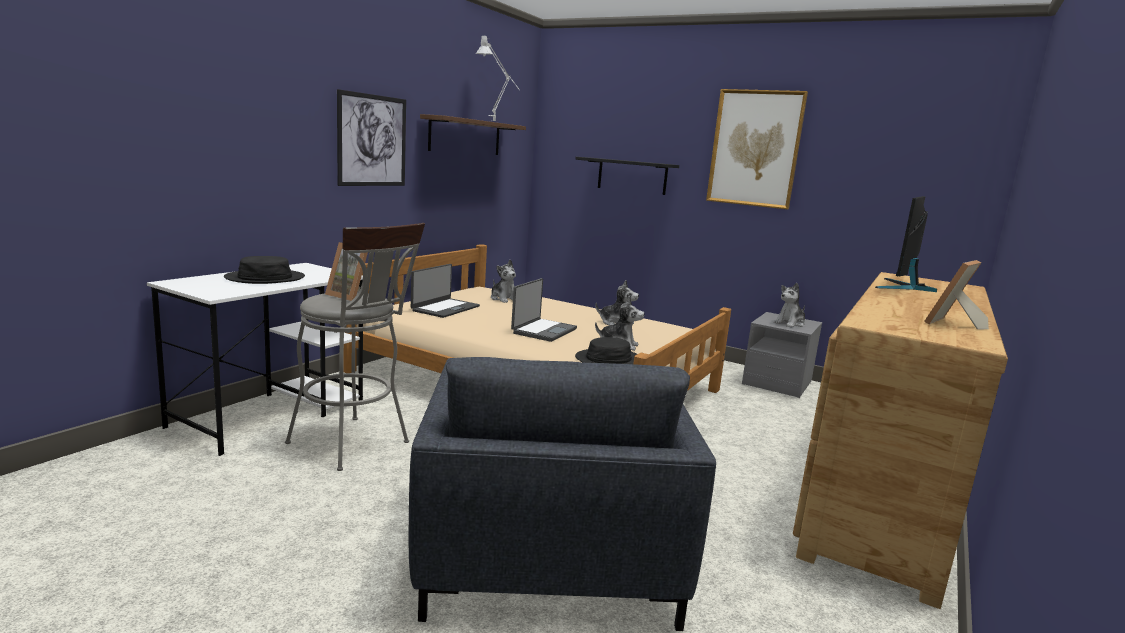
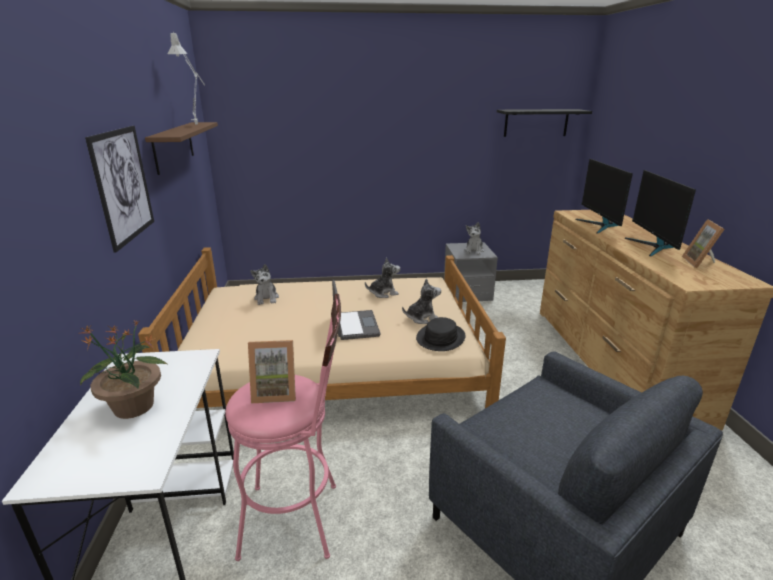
camera: 35 degrees left, 10 degrees up
(265, 278) = (134, 407): black hat -> potted plant
(355, 445) = (300, 519): grey stool -> pink stool
(445, 308) = (241, 332): laptop -> none
(503, 299) = (267, 298): plush toy -> plush toy turned 60 degrees clockwise
(632, 176) = (317, 153): black shelf -> black shelf (536, 123)
(755, 148) = (421, 120): picture -> none
(924, 306) = (653, 247): none -> monitor

